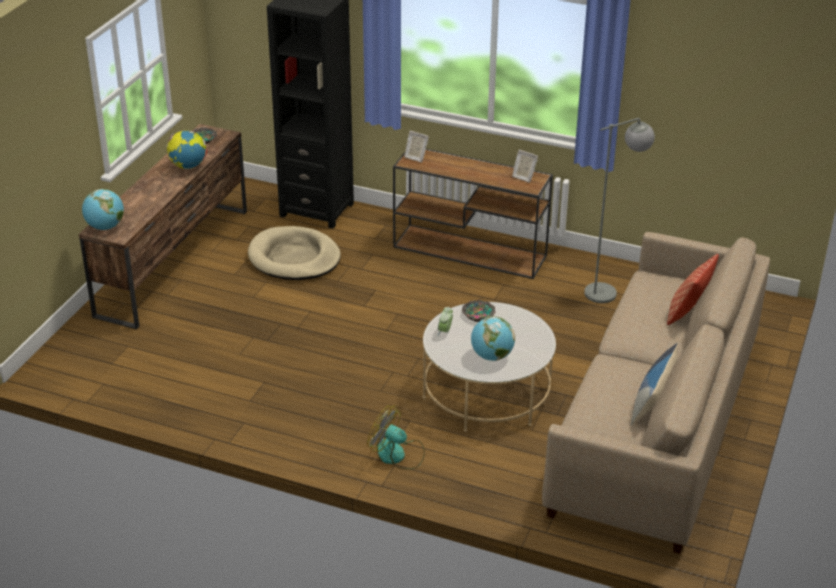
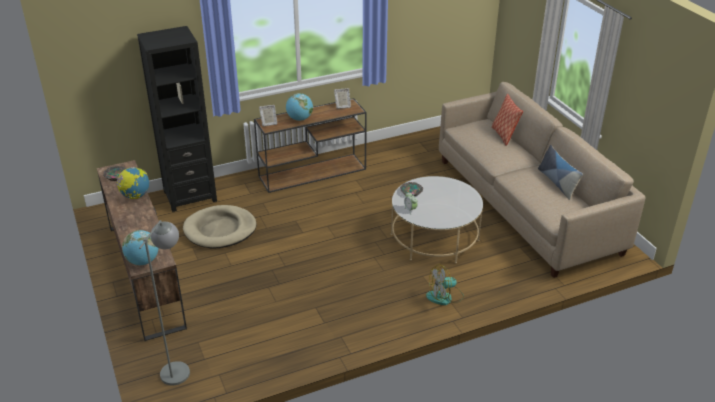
camera: 45 degrees left, 0 degrees up
(492, 356) = (452, 208): globe -> globe (300, 119)
(609, 290) = (409, 155): grey floor lamp -> grey floor lamp (179, 366)

